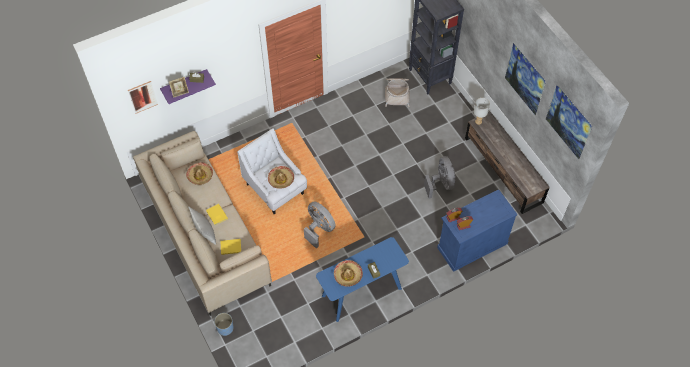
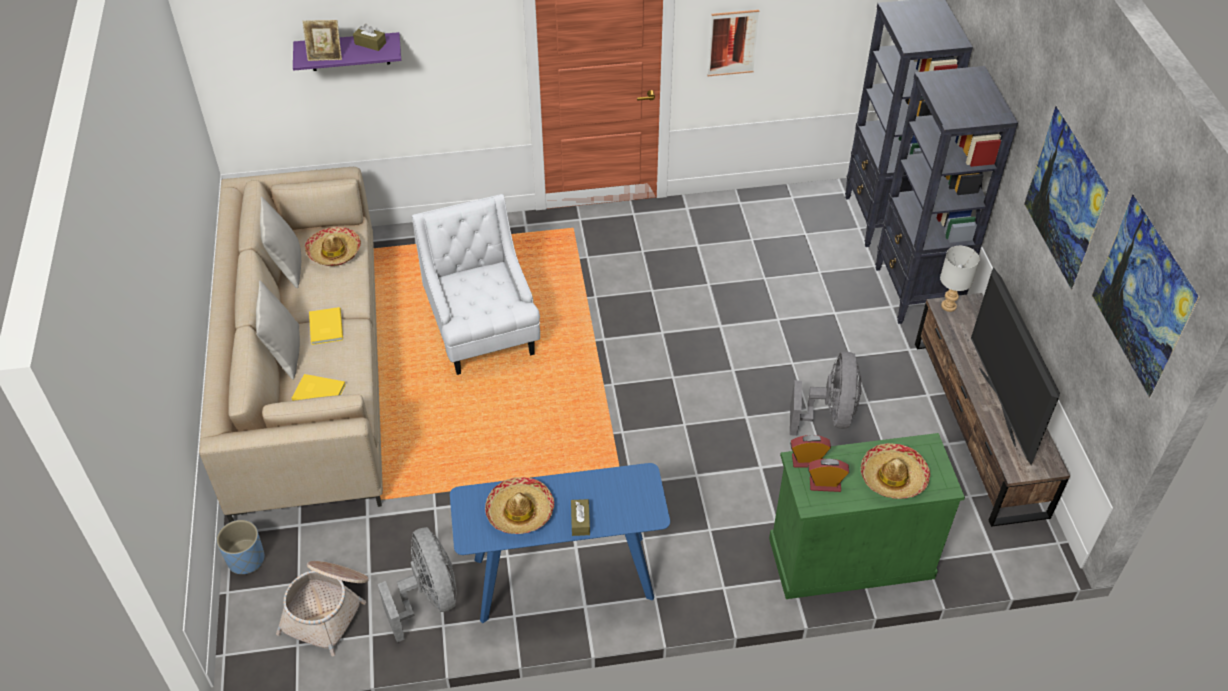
camera: 20 degrees right, 10 degrees down
(143, 97) = (255, 50): picture -> picture (732, 43)
(182, 189) = (287, 265): none -> grey pillow
(281, 179) = (486, 300): hat -> hat (893, 477)
(319, 229) = (534, 427): grey fan -> grey fan (428, 599)
(397, 93) = (803, 231): basket -> basket (328, 608)
(457, 112) = (916, 293): none -> black bookcase
(472, 245) = (850, 557): blue cabinet -> green cabinet
(513, 164) = (998, 406): none -> television

